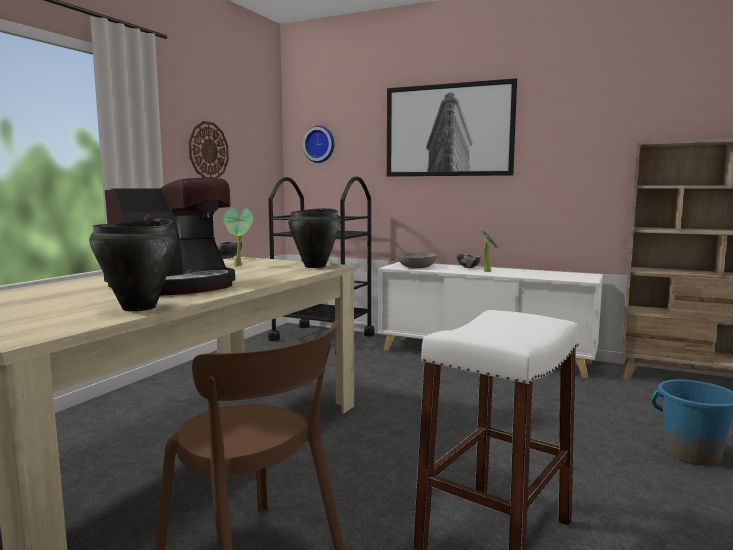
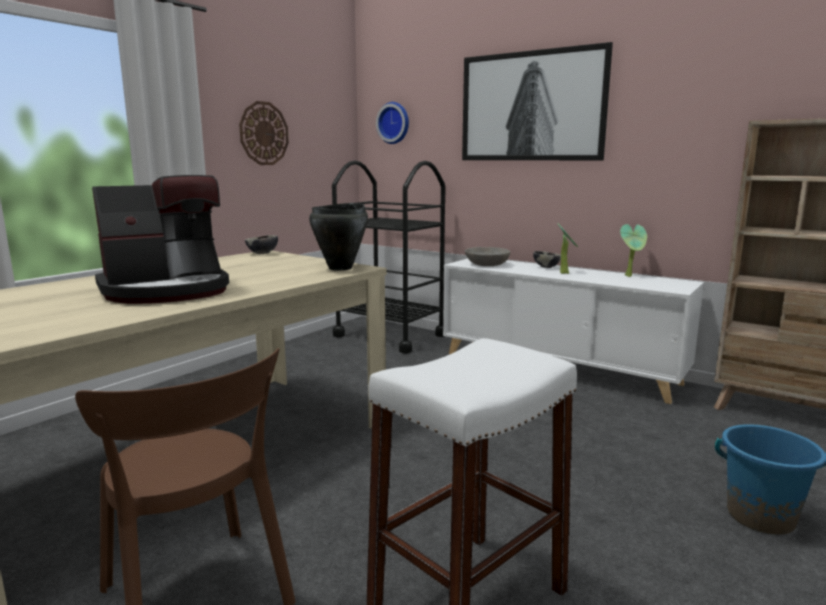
camera: 10 degrees right, 5 degrees up
(140, 307) = (97, 320): black cooking pot -> none
(239, 265) = (263, 264): potted plant -> potted plant (630, 276)

